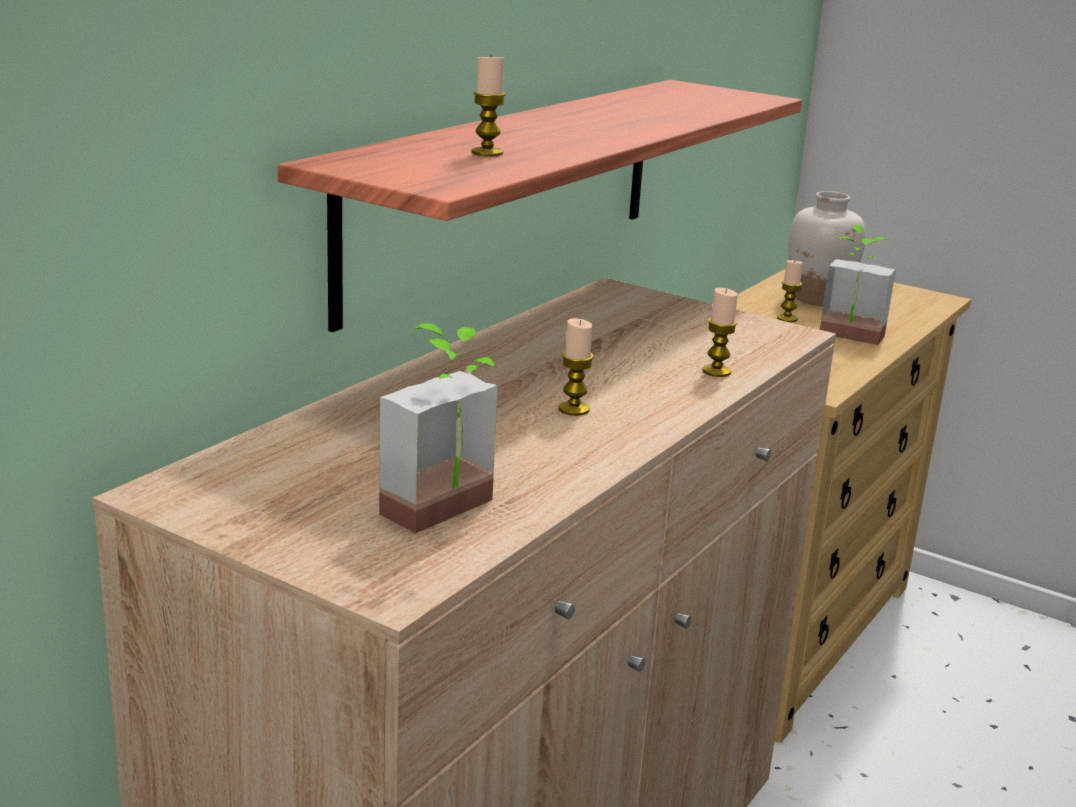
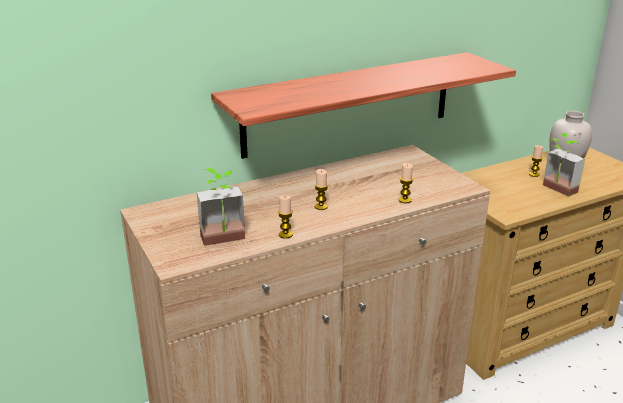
camera: 30 degrees right, 5 degrees up
(487, 153) = (299, 94): candle -> candle (285, 234)

